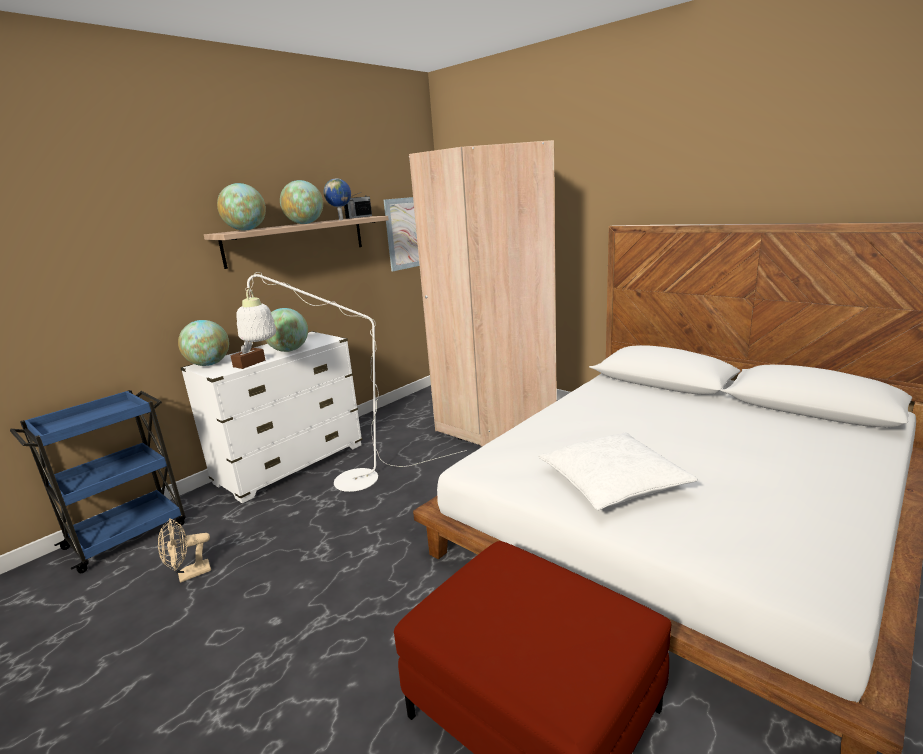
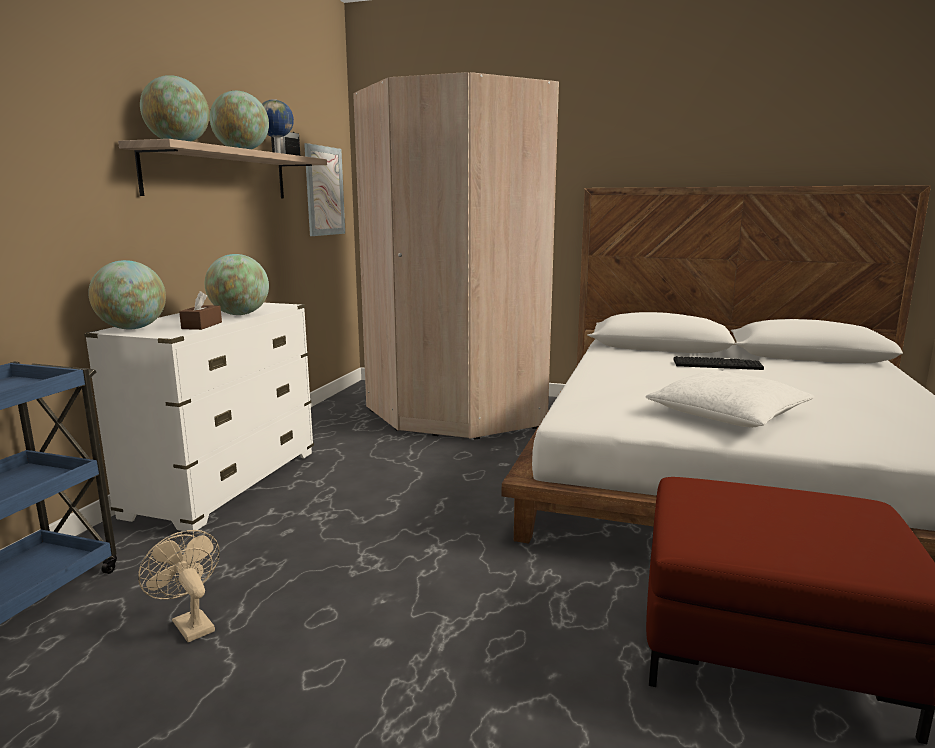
camera: 25 degrees left, 5 degrees down
(189, 575) = (189, 623): beige fan -> beige fan turned 105 degrees clockwise
(344, 483) = (327, 492): white floor lamp -> none
(688, 412) = (718, 364): none -> keyboard

